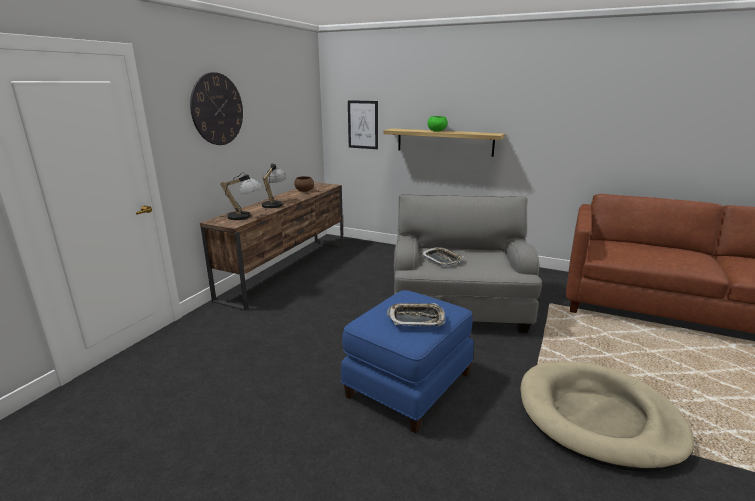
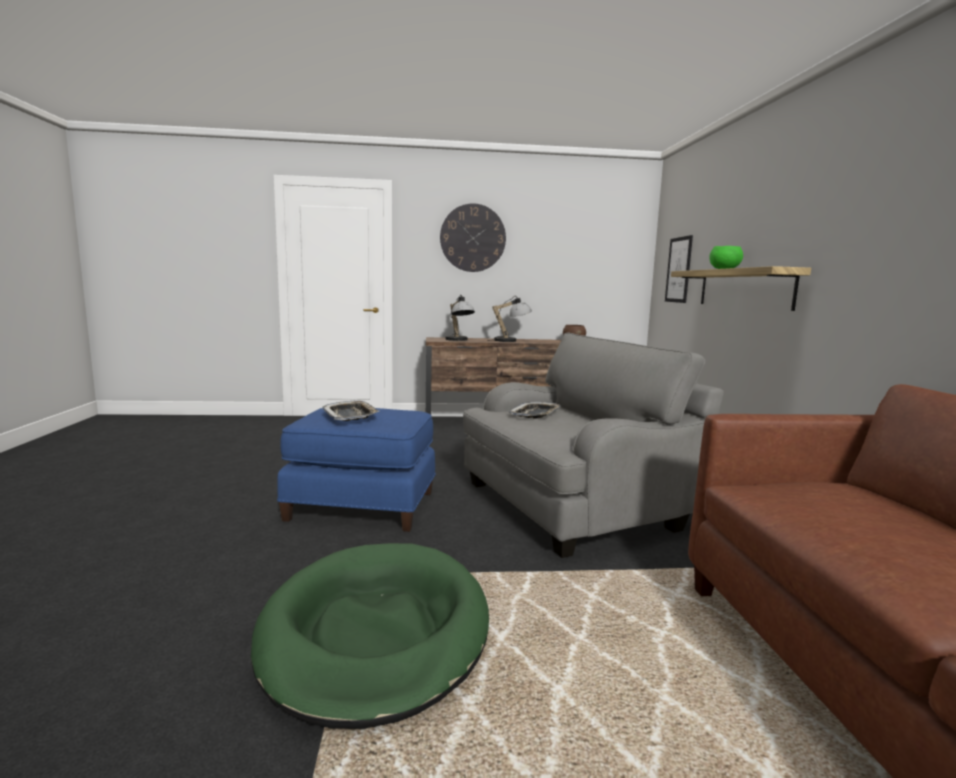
camera: 60 degrees right, 10 degrees down
(598, 417) = (376, 632): beige dog bed -> green dog bed

